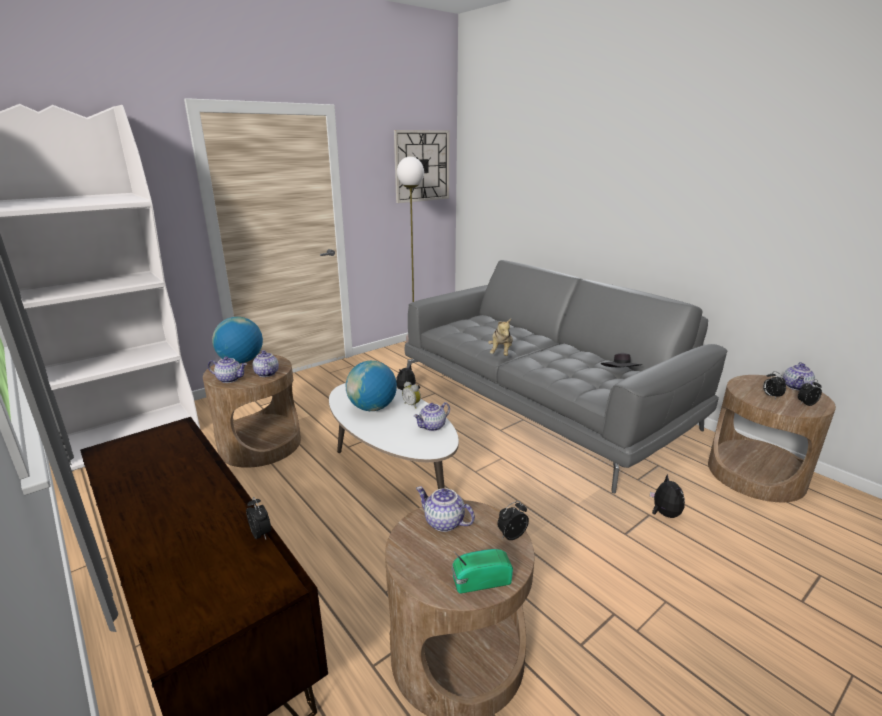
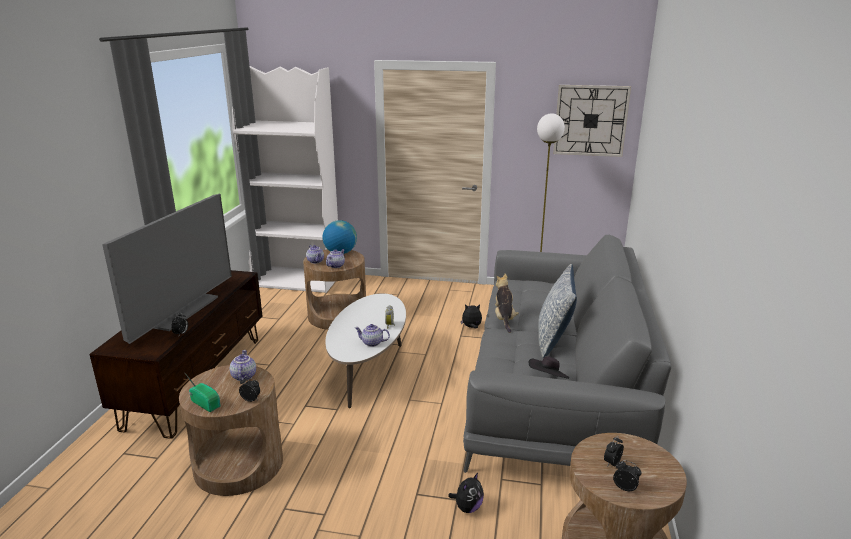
camera: 50 degrees right, 0 degrees up
(178, 512) = (179, 310): none -> television
(372, 408) = (367, 315): globe -> none
(501, 353) = (504, 319): plush toy -> plush toy turned 120 degrees clockwise
(560, 351) = (554, 339): none -> pillow
(796, 387) = (666, 476): teapot -> none

